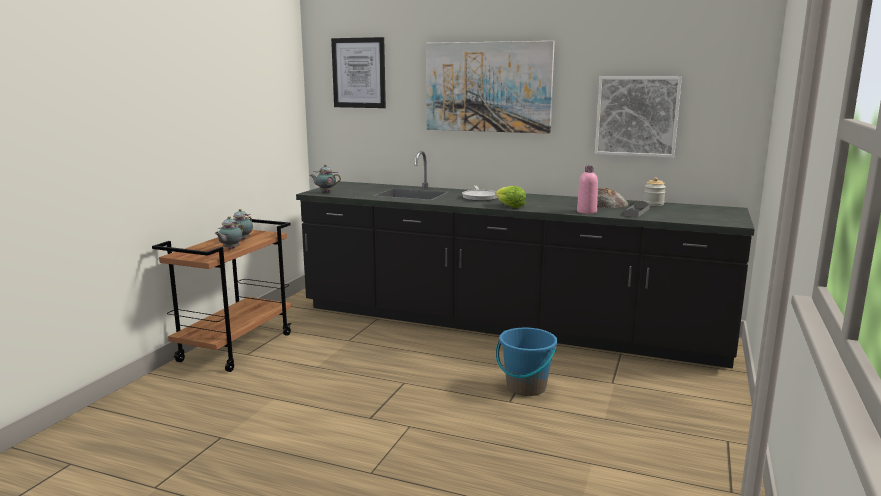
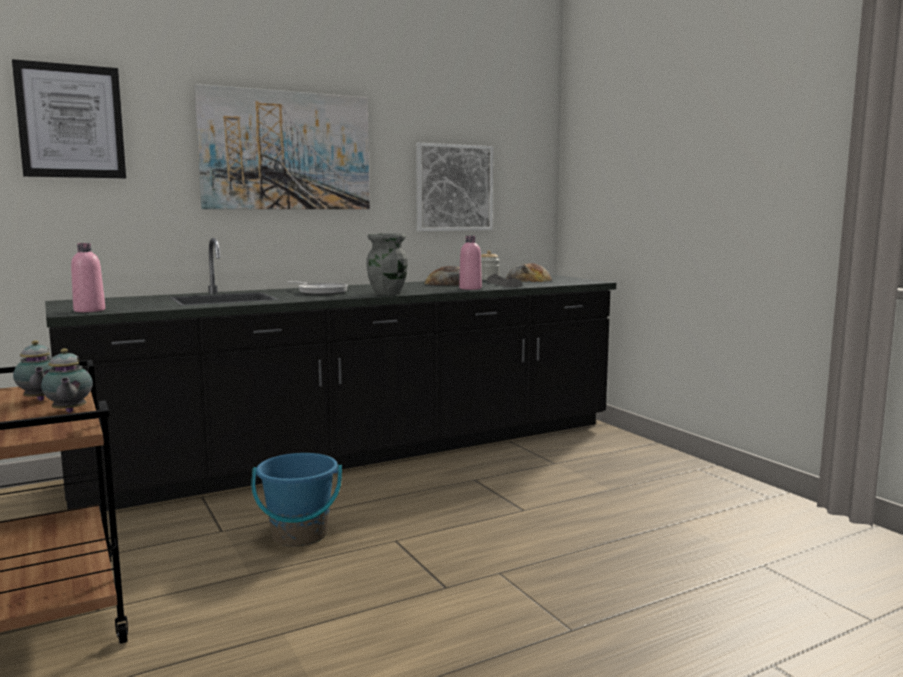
camera: 50 degrees left, 5 degrees down
(325, 192) = (89, 310): teapot -> pink bottle
(509, 206) = (388, 293): lettuce -> grey vase
(526, 387) = (507, 494): blue bucket -> blue bucket (299, 535)
(689, 210) = (529, 279): none -> bread

